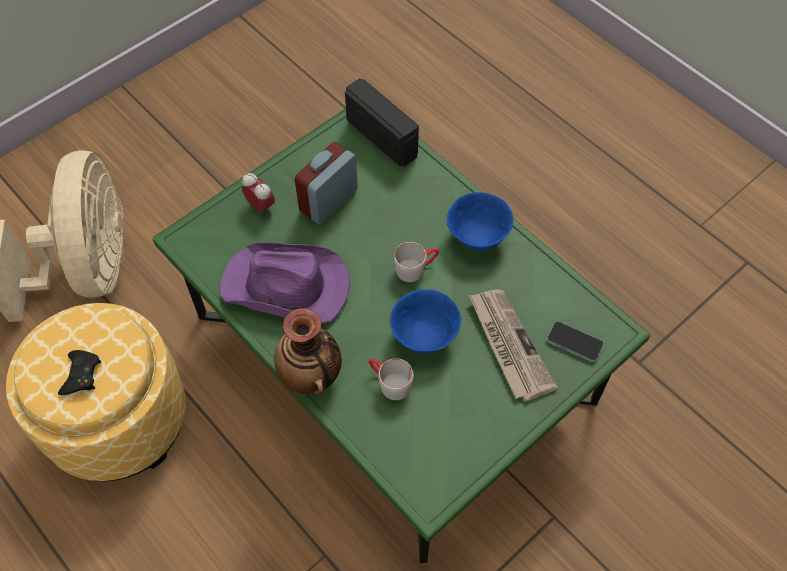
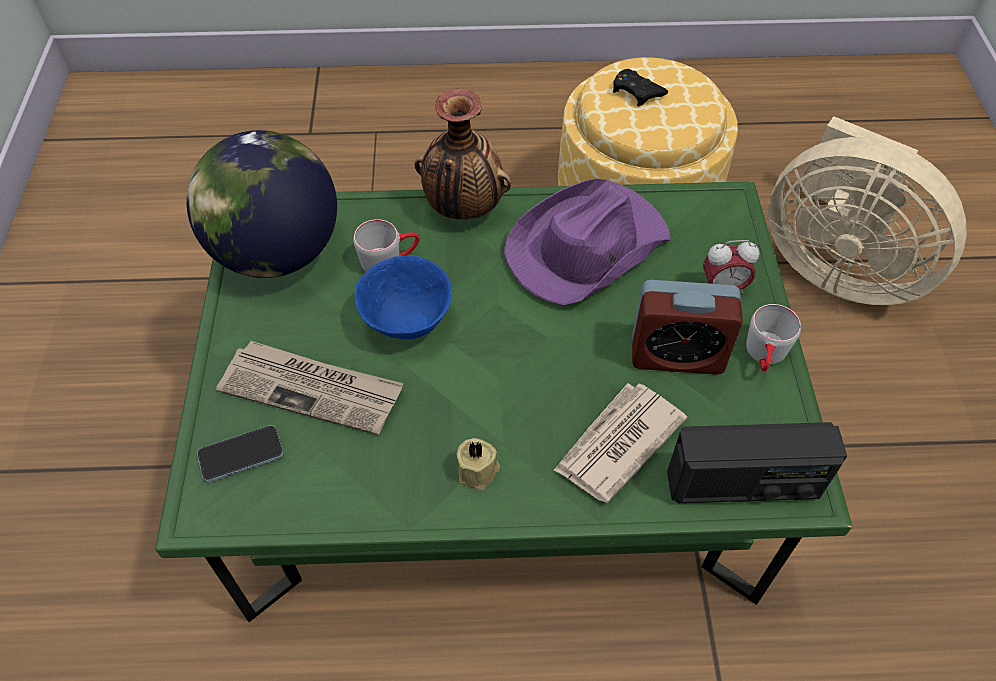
camera: 130 degrees right, 5 degrees down
(328, 201) = (677, 355): alarm clock -> alarm clock turned 105 degrees clockwise
(407, 193) = (617, 444): none -> newspaper
(416, 268) = (498, 375): grey mug -> grey mug (765, 356)
(444, 451) = (276, 253): none -> globe
(477, 237) = (479, 472): blue bowl -> beige candle

